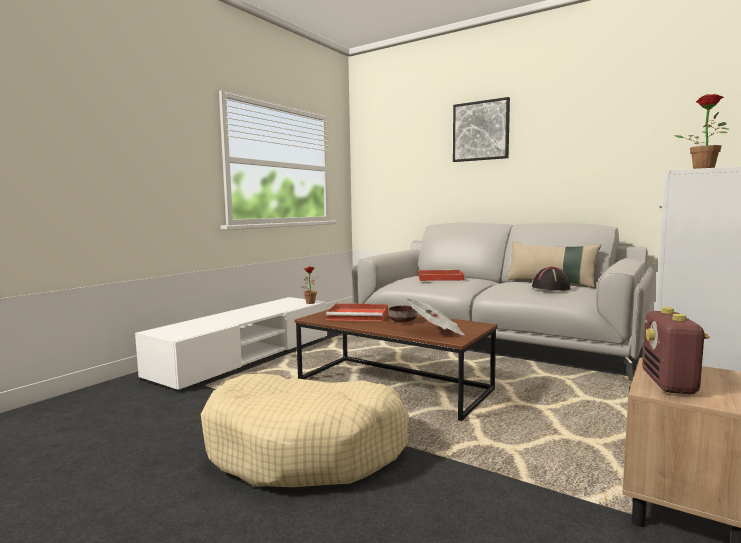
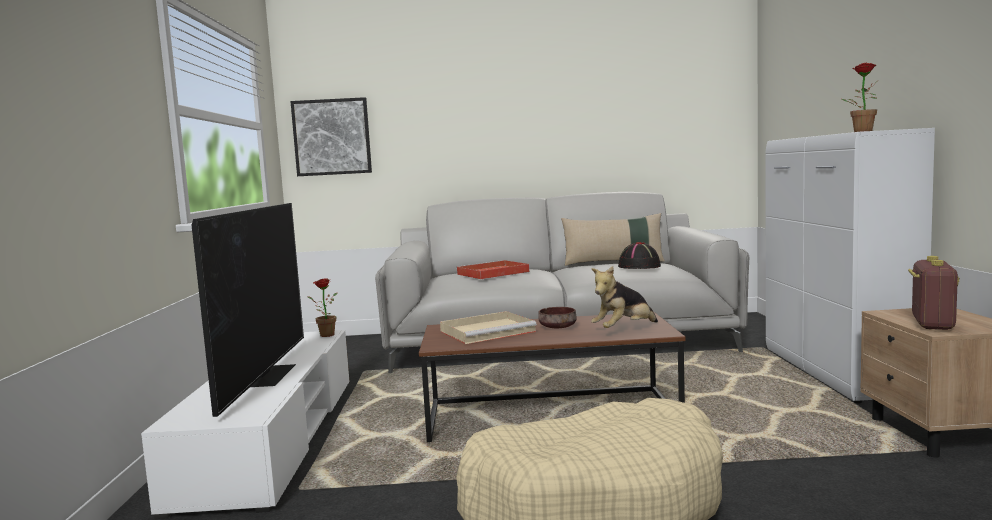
camera: 35 degrees left, 0 degrees up
(235, 317) = (266, 375): none -> television
(359, 315) = (489, 331): red tray -> beige tray
(436, 332) = (624, 330): newspaper -> plush toy
(481, 131) = (486, 79): picture -> picture (332, 137)
(669, 384) = (932, 324): radio -> radio turned 135 degrees counterclockwise

